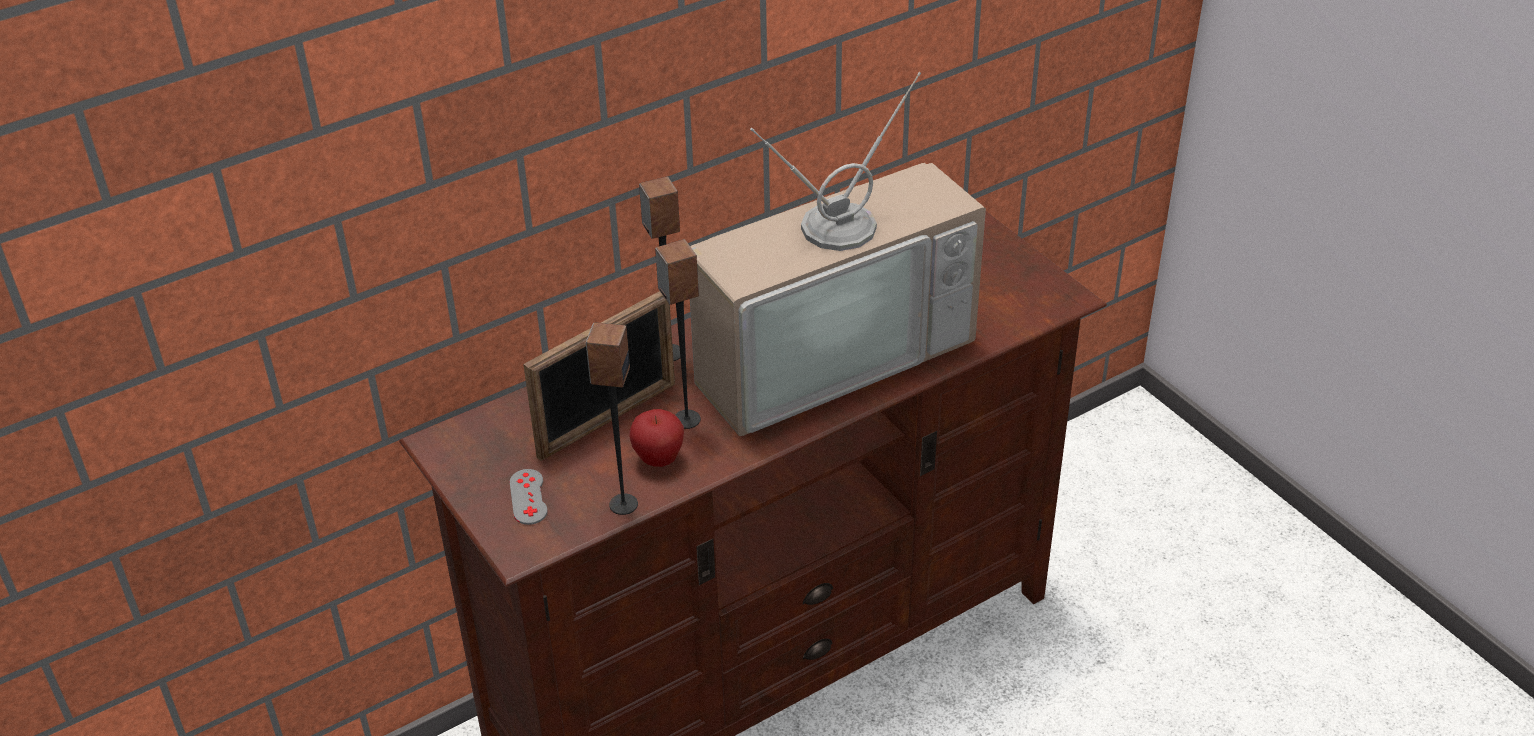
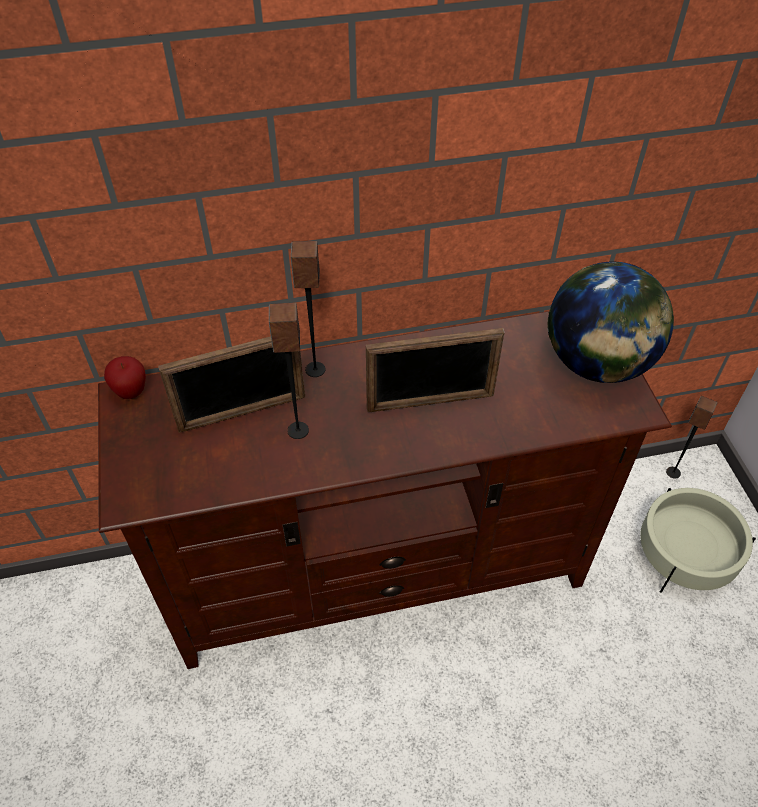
camera: 20 degrees right, 10 degrees up
(528, 497) = (153, 461): grey game controller -> none
(622, 504) = (214, 490): speaker -> speaker (673, 472)
(659, 459) = (260, 459): apple -> apple (131, 392)
(828, 350) = (430, 402): television -> picture frame
(996, 263) = (596, 364): none -> globe
(1155, 525) = (684, 555): none -> beige planter

